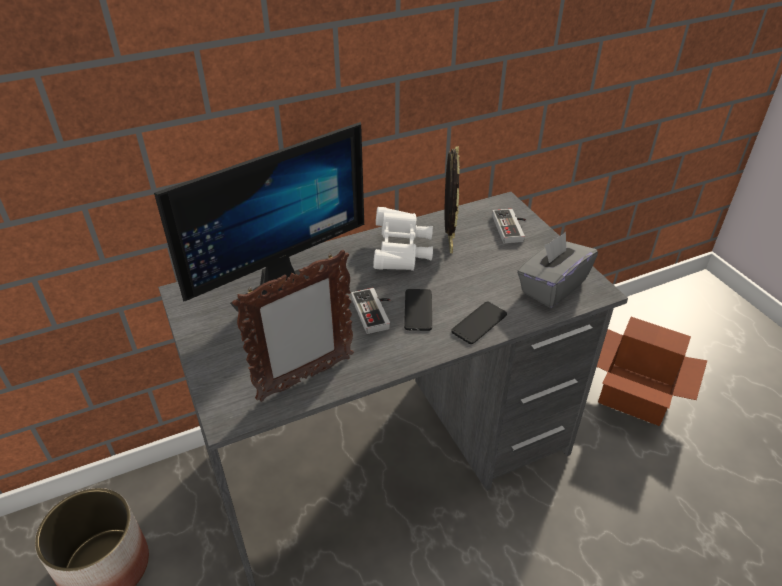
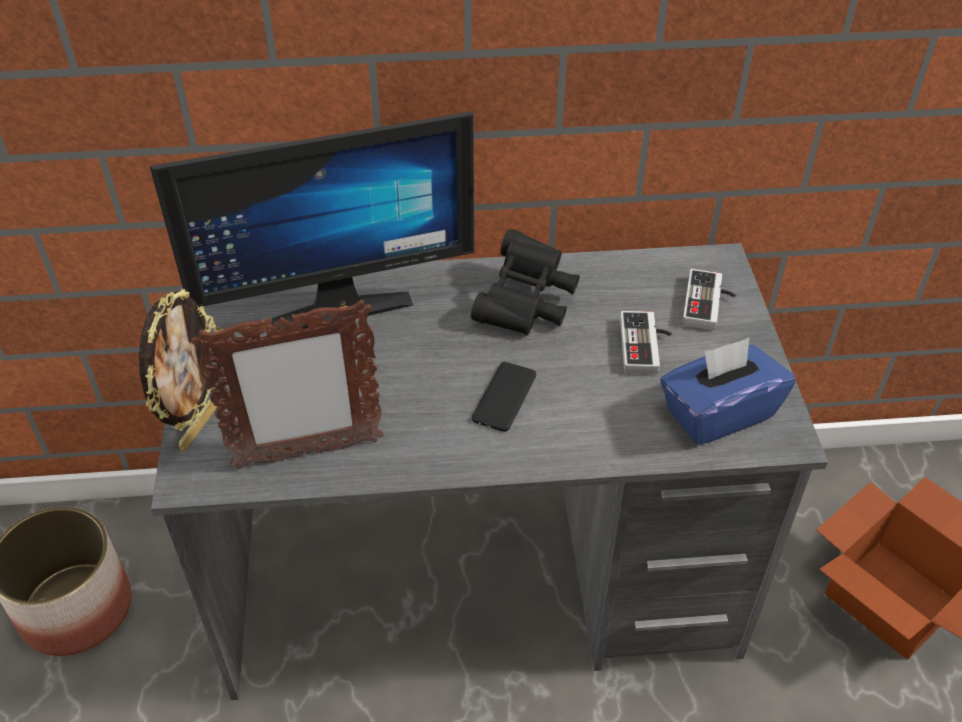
camera: 20 degrees right, 5 degrees up
(376, 312) = (445, 384): game controller -> game controller (646, 346)
(401, 252) = (526, 303): white binoculars -> black binoculars
(448, 242) = (601, 303): picture frame -> picture frame (197, 427)
(479, 323) = (579, 440): phone -> none
(552, 287) = (718, 413): grey tissue box -> blue tissue box

